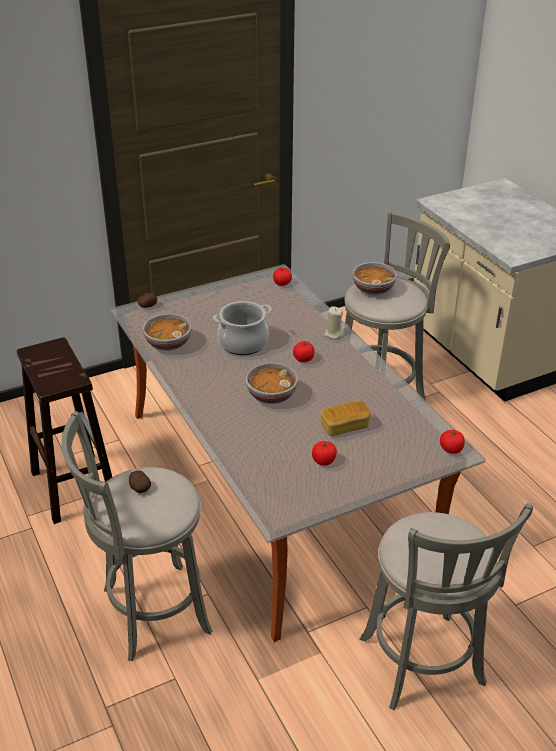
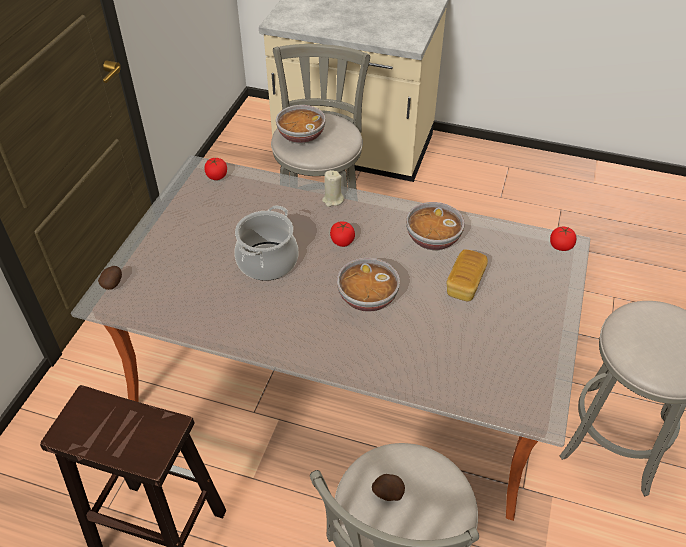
camera: 45 degrees left, 10 degrees up
(168, 344) = (194, 312): bowl -> bowl (432, 239)
(324, 461) = (495, 329): tomato -> none

